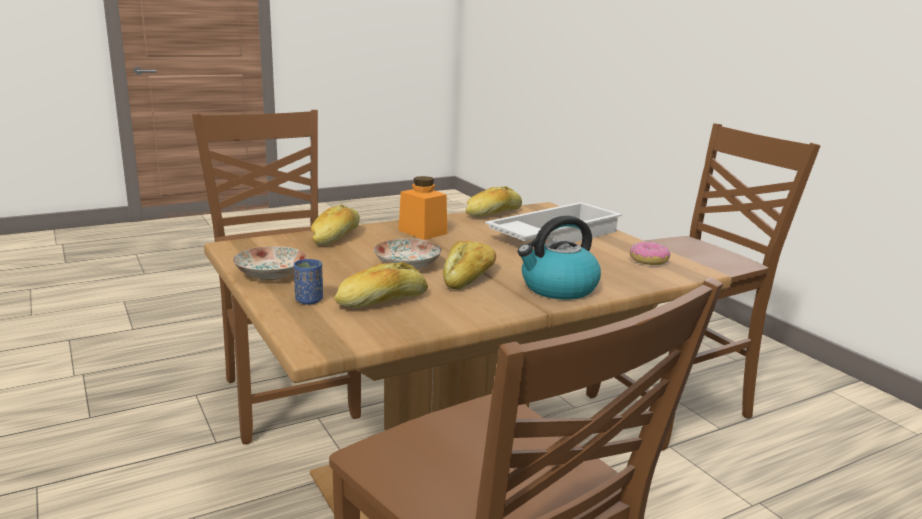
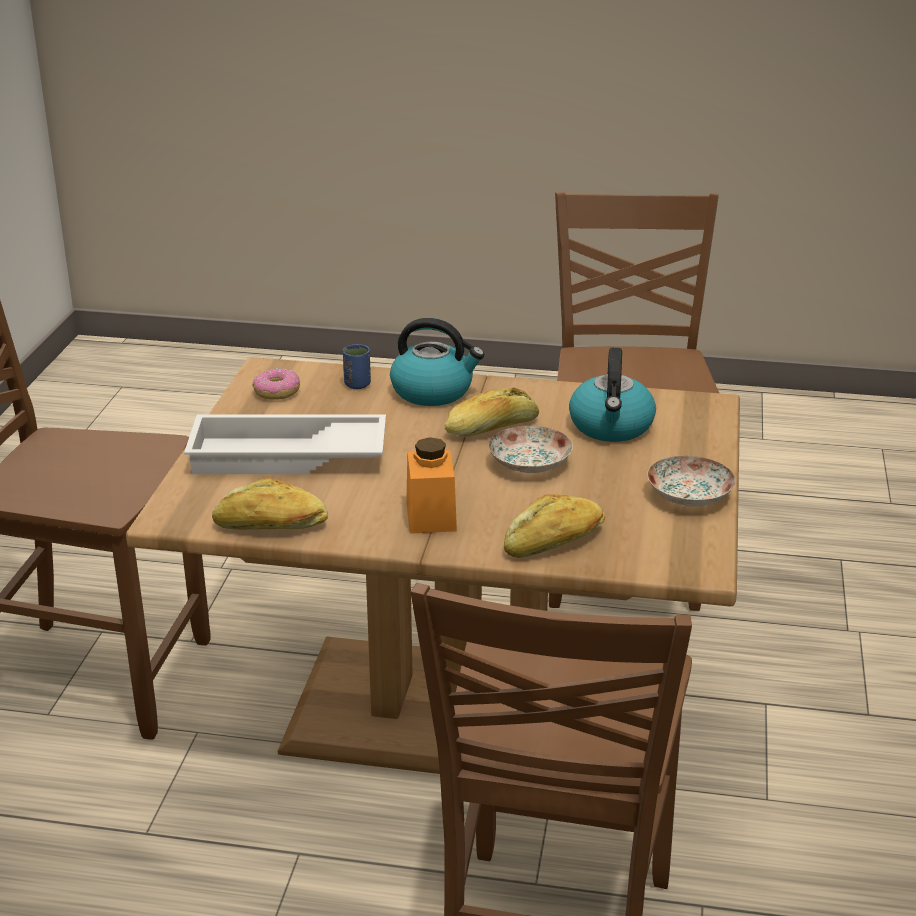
camera: 140 degrees left, 10 degrees up
(309, 300) = (677, 448): blue cup -> blue cup (357, 384)
(382, 301) = (611, 427): bread -> kettle

